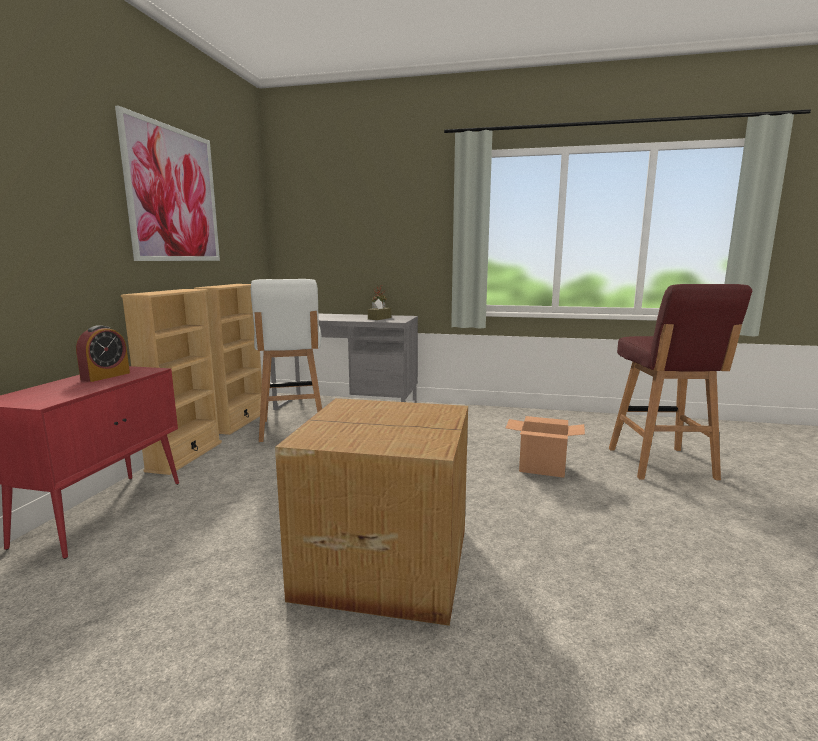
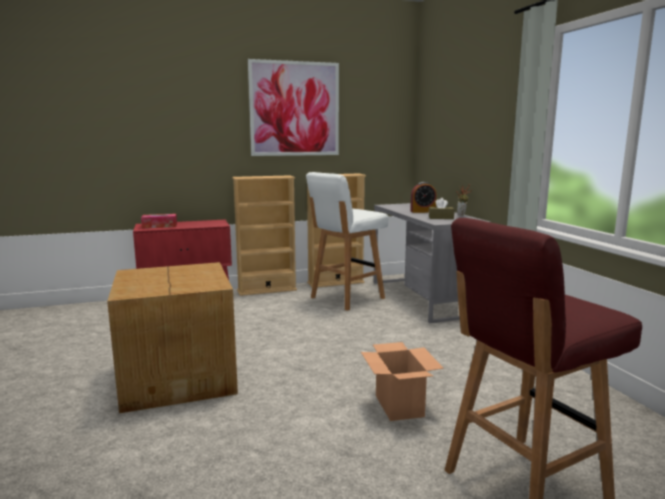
camera: 60 degrees right, 0 degrees up
(52, 393) = (159, 226): none -> tissue box
(105, 376) = (199, 223): alarm clock -> alarm clock (423, 211)

